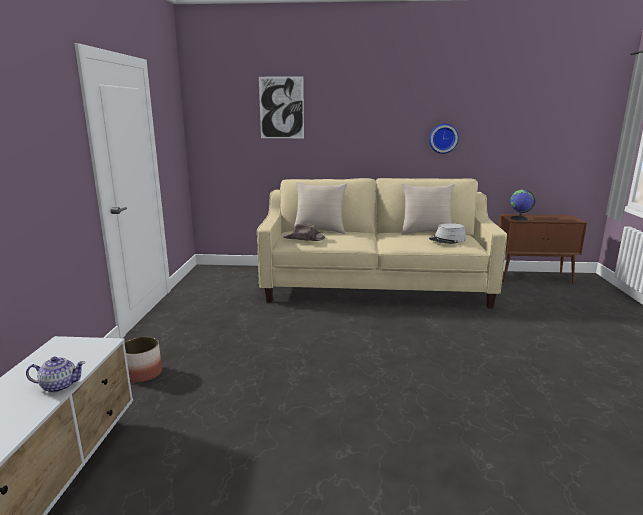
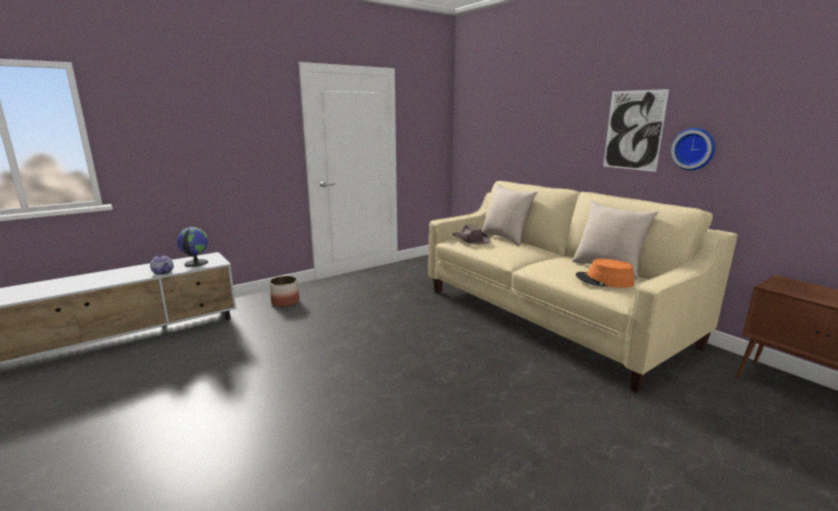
camera: 50 degrees right, 0 degrees up
(281, 108) = (521, 107): picture -> picture (633, 130)
(447, 240) = (604, 280): grey hat -> orange hat
(519, 218) = (785, 288): globe -> globe (195, 263)

